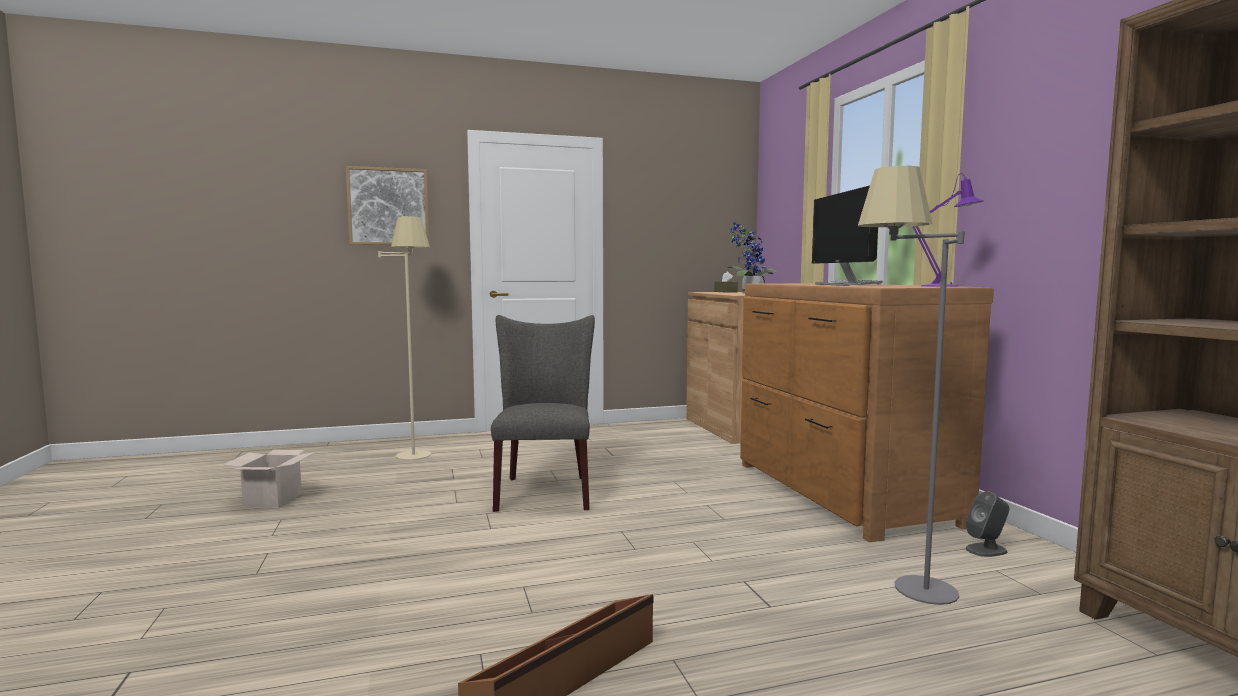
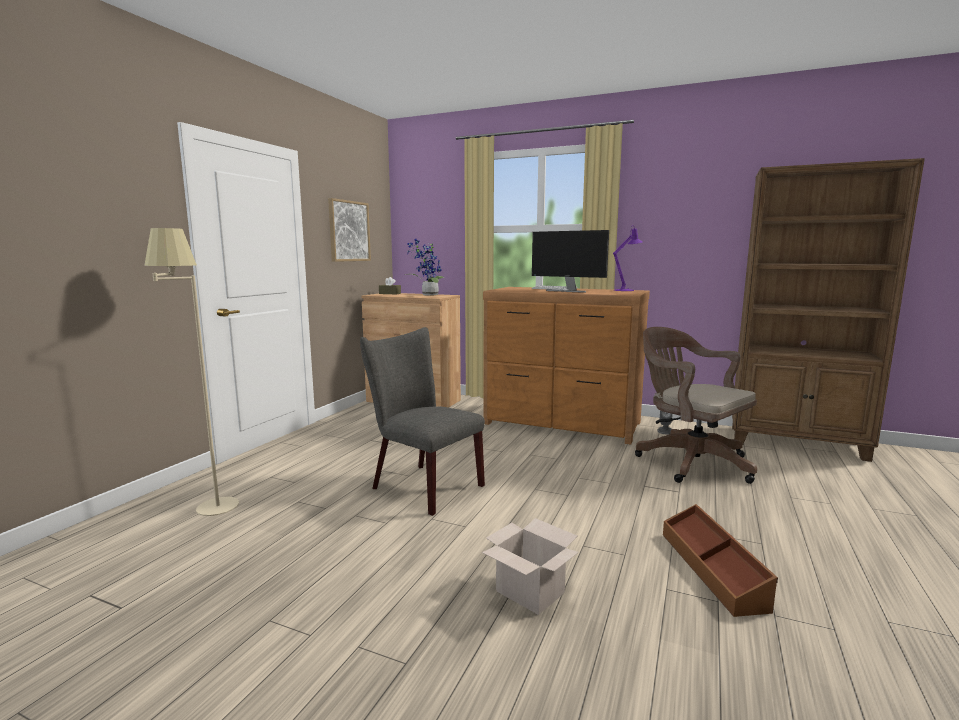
camera: 50 degrees left, 5 degrees up
(273, 500) = (192, 614): cardboard box -> cardboard box (528, 592)
(388, 207) = (96, 210): picture -> picture (349, 231)
(900, 591) = (689, 461): grey floor lamp -> brown office chair

